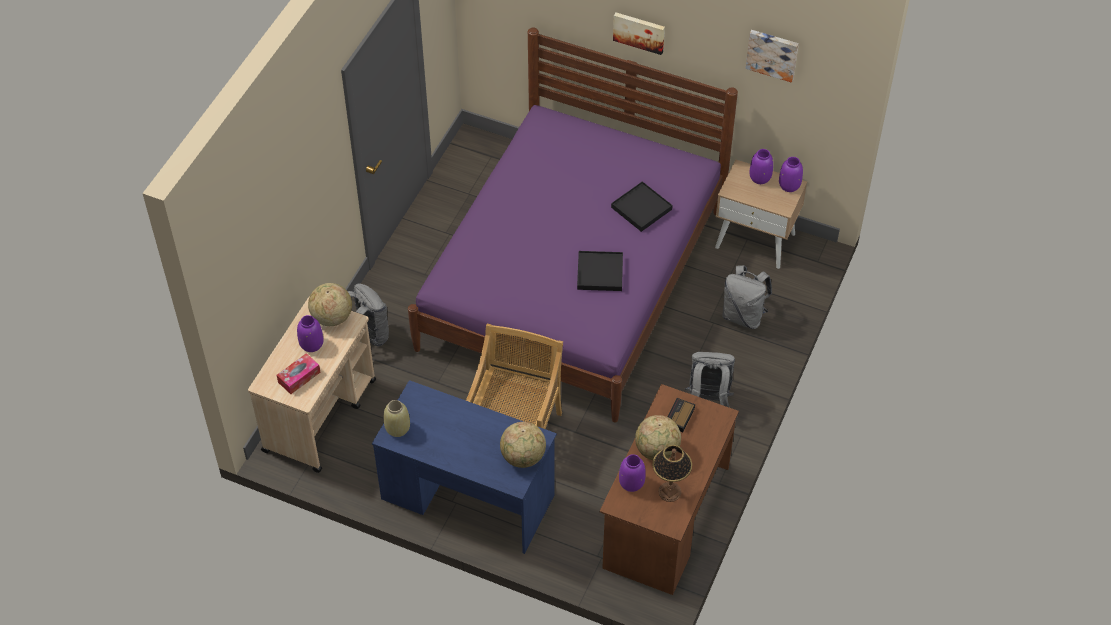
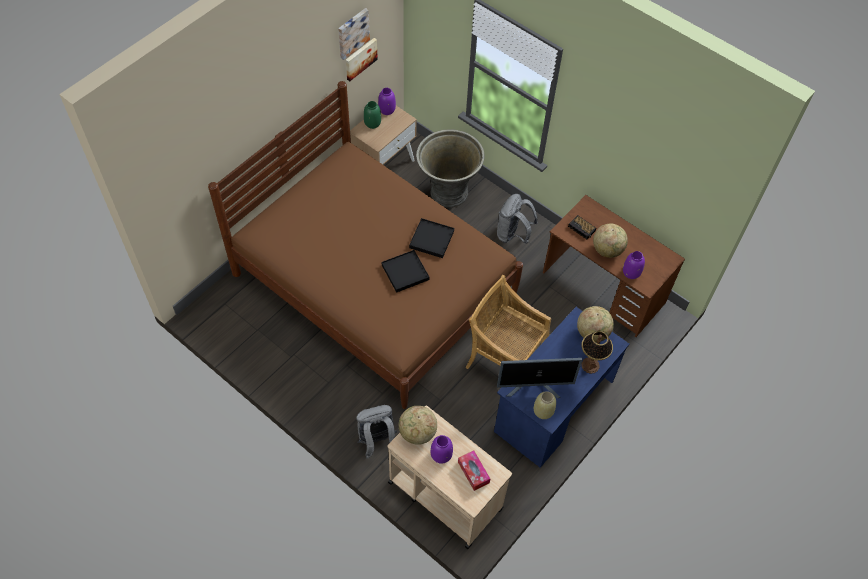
camera: 75 degrees left, 5 degrees up
(427, 413) = (534, 387): none -> monitor
(572, 279) = (374, 284): purple bed -> brown bed
(639, 32) = (273, 108): picture -> picture (360, 58)
(641, 208) = (378, 196): black tray -> black tray (405, 272)
(669, 492) = (644, 253): table lamp -> table lamp (590, 365)
(743, 316) = (448, 192): grey backpack -> grey planter
(760, 178) = (372, 123): purple vase -> green vase

